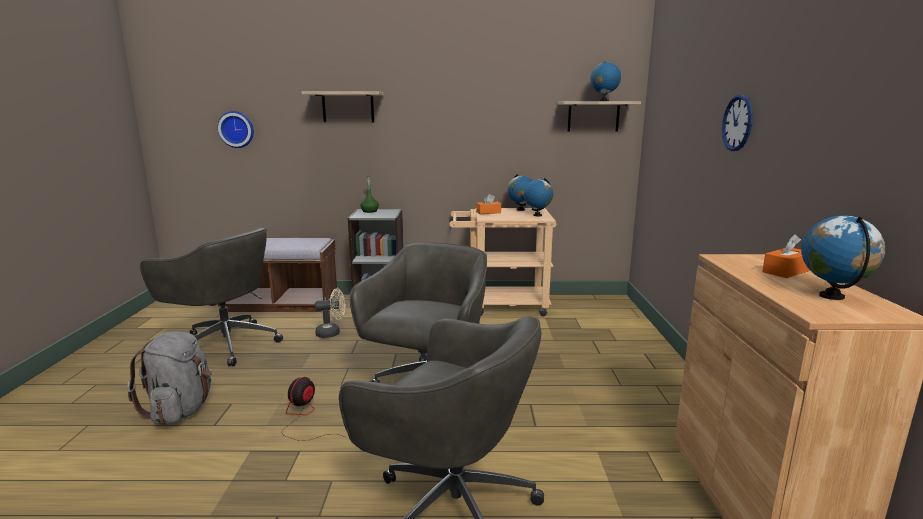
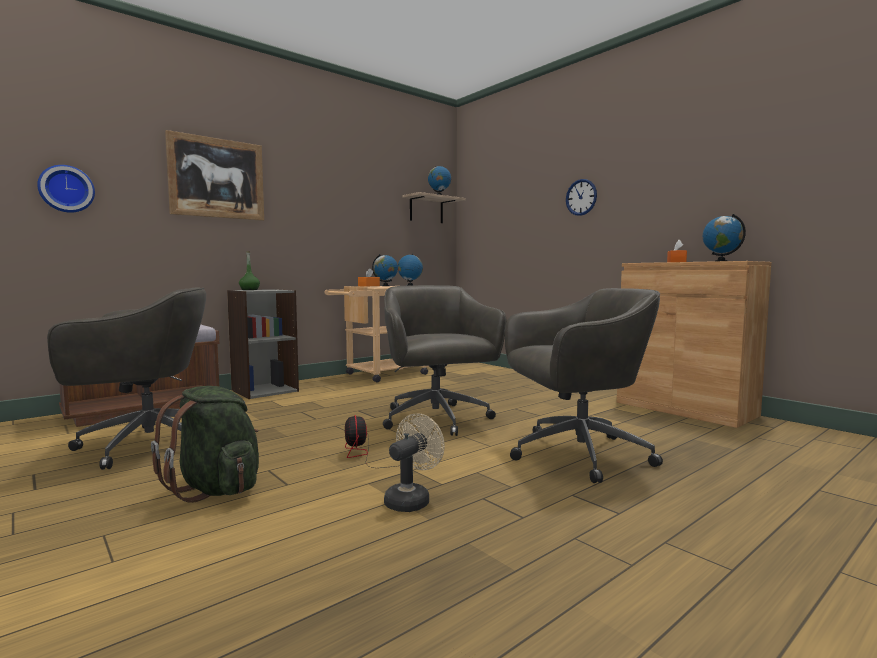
camera: 40 degrees left, 10 degrees down
(181, 409) = (216, 489): grey backpack -> green backpack
(332, 333) = (262, 413): beige fan -> beige fan (411, 499)
(348, 107) = (217, 178): shelf -> picture

